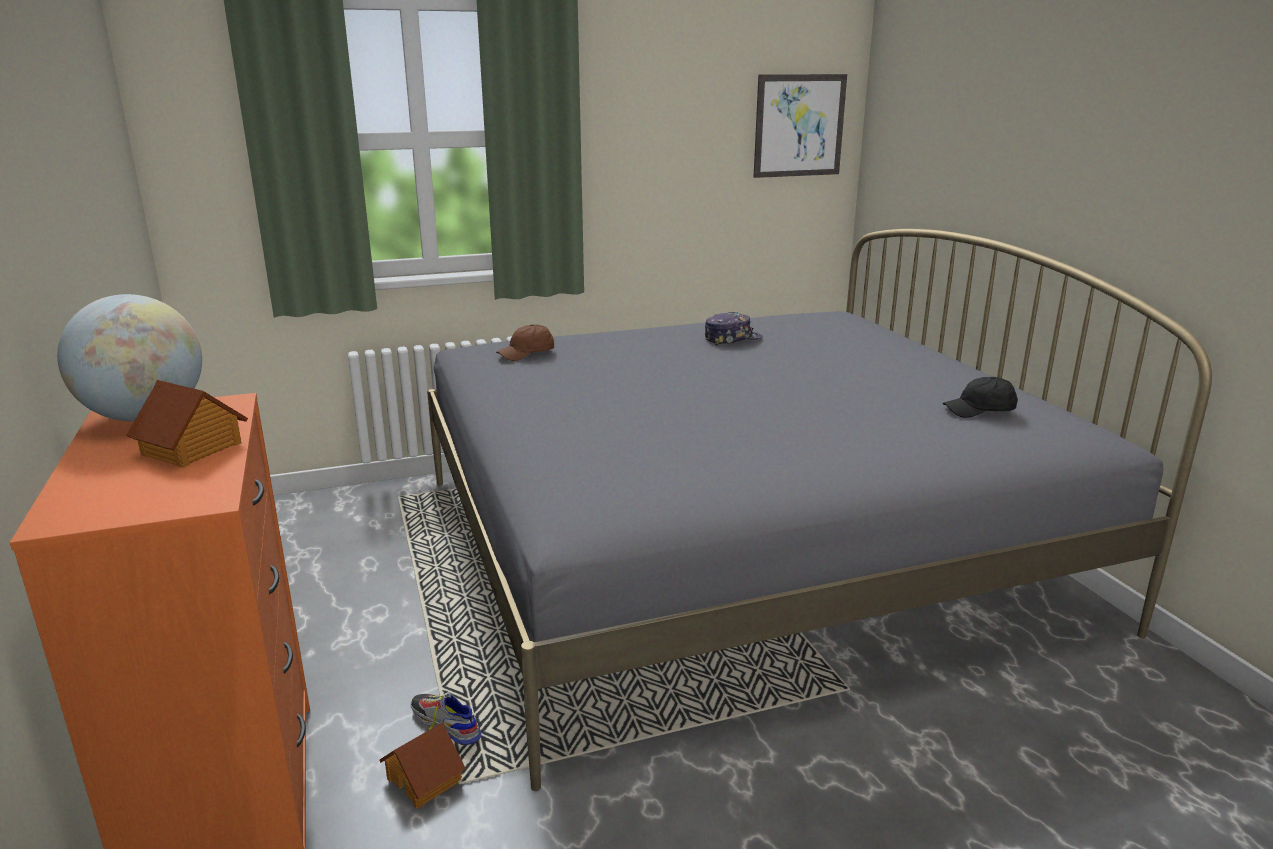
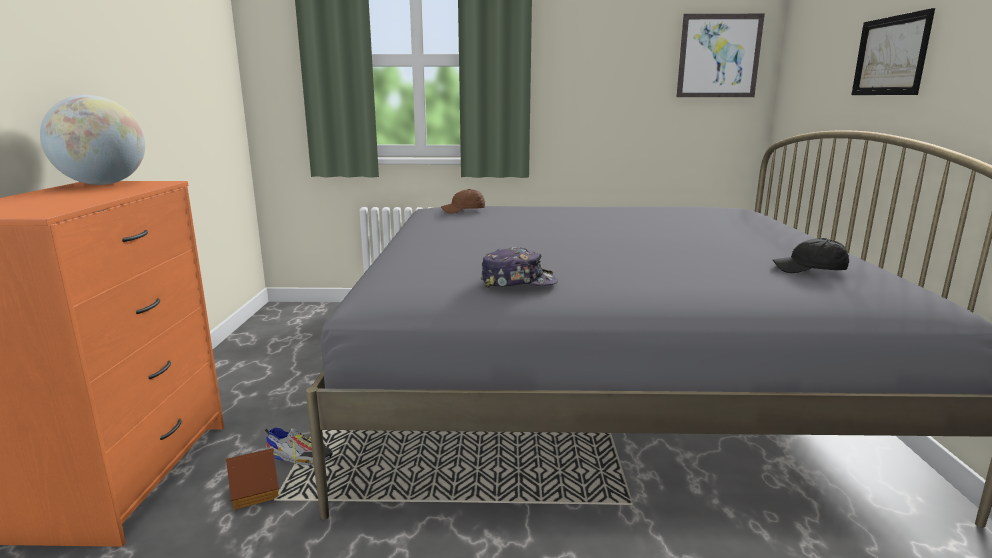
camera: 20 degrees right, 5 degrees down
(192, 448) = (92, 196): toy house -> none
(445, 723) = (299, 457): shoe -> shoe turned 135 degrees clockwise
(732, 339) = (628, 214): cap -> cap (518, 282)
(1015, 159) = (890, 56): none -> picture

